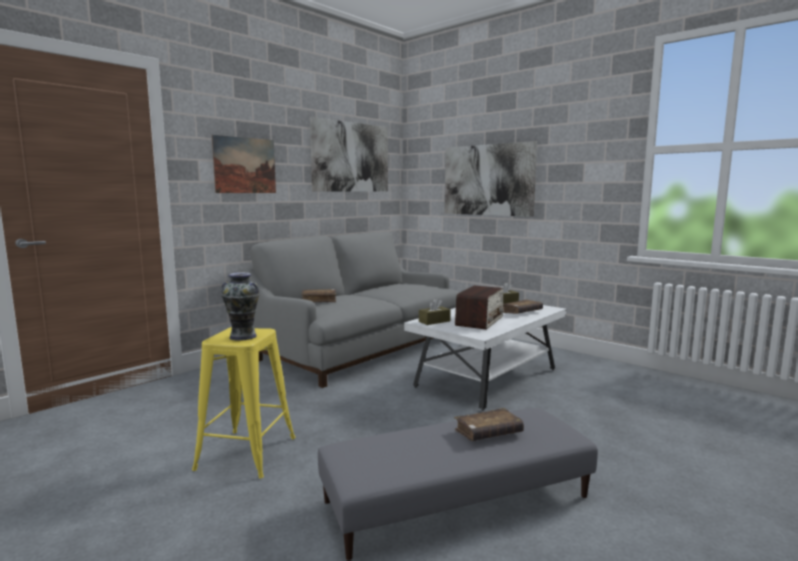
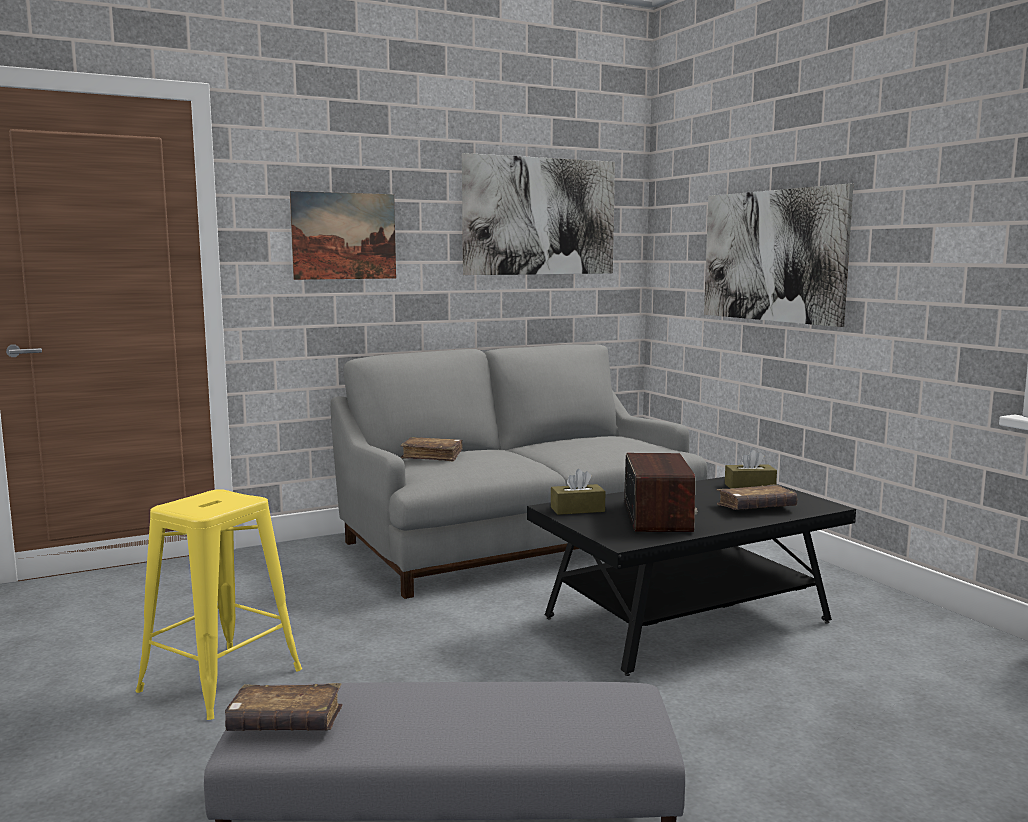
camera: 20 degrees right, 0 degrees up
(243, 337) = (209, 506): vase -> none
(480, 321) = (657, 516): radio -> radio turned 45 degrees counterclockwise
(487, 378) = (686, 621): white coffee table -> black coffee table
(488, 433) = (510, 711): brown book -> brown book (285, 723)

